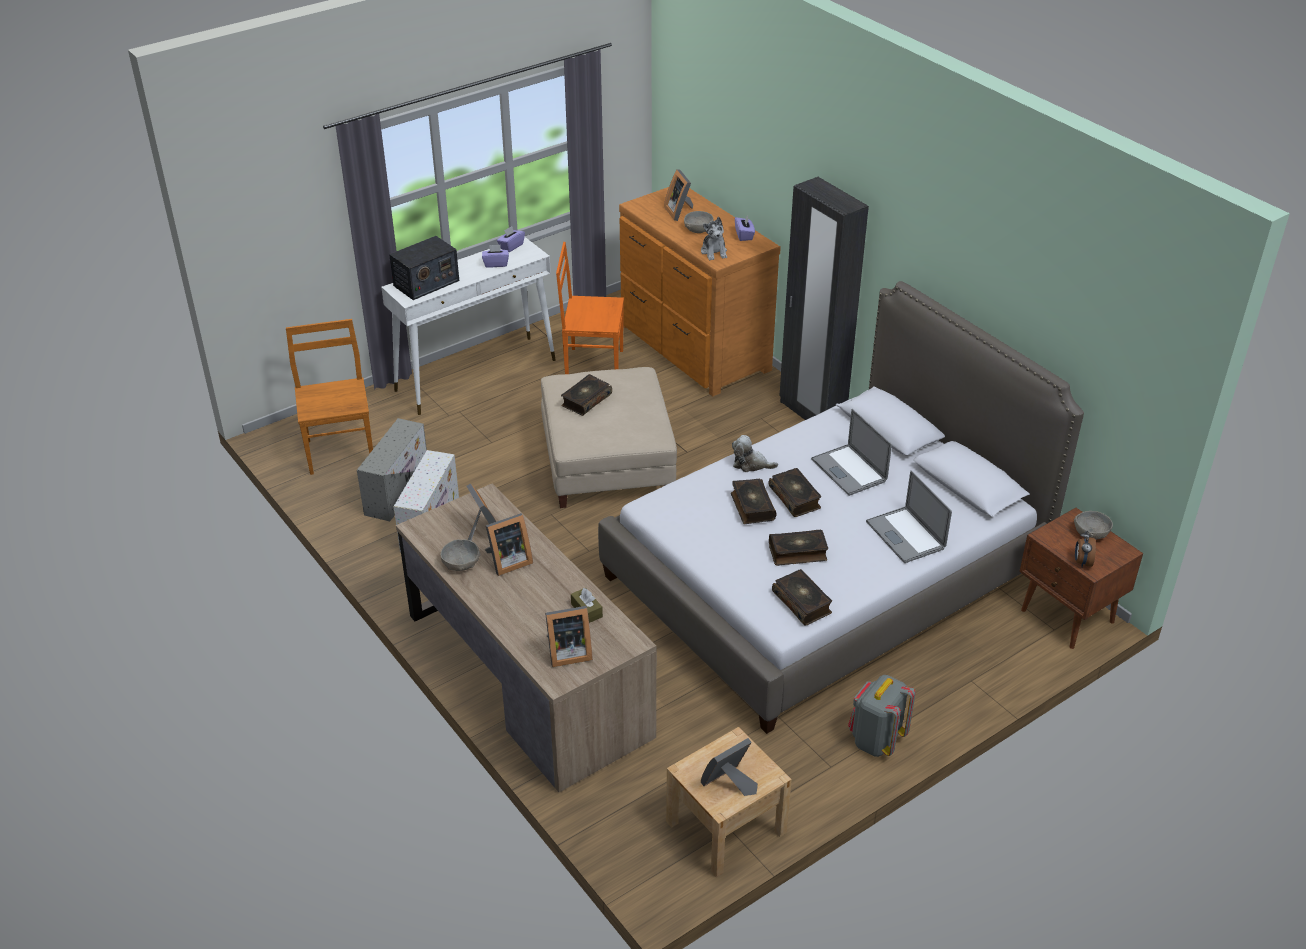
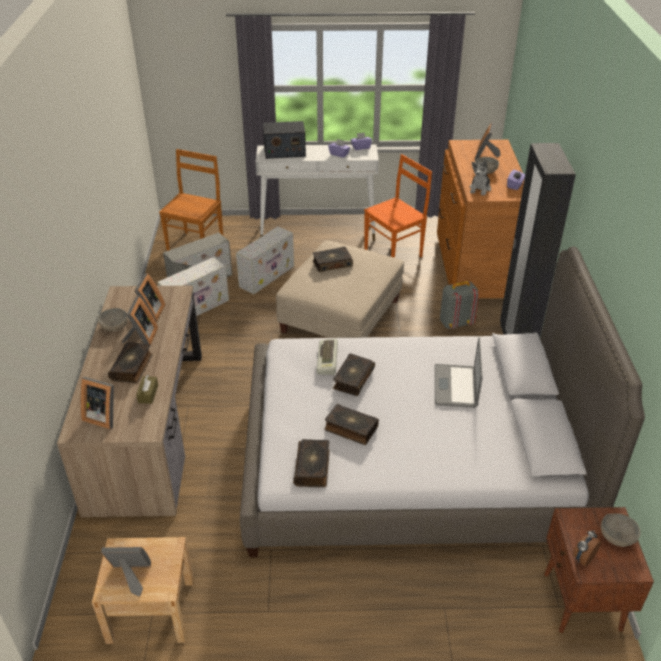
camera: 35 degrees right, 0 degrees up
(473, 452) = (267, 276): none -> white storage box
(507, 561) = (141, 338): picture frame -> picture frame turned 90 degrees counterclockwise
(592, 365) = (394, 252): orange chair -> orange chair turned 105 degrees clockwise
(708, 499) = (328, 360): none -> keyboard
(751, 464) = (386, 349): plush toy -> none
(795, 498) = (392, 387): book -> book (132, 367)
(876, 740) = (321, 611): grey backpack -> grey backpack (455, 323)
(905, 535) = (448, 456): laptop -> none

